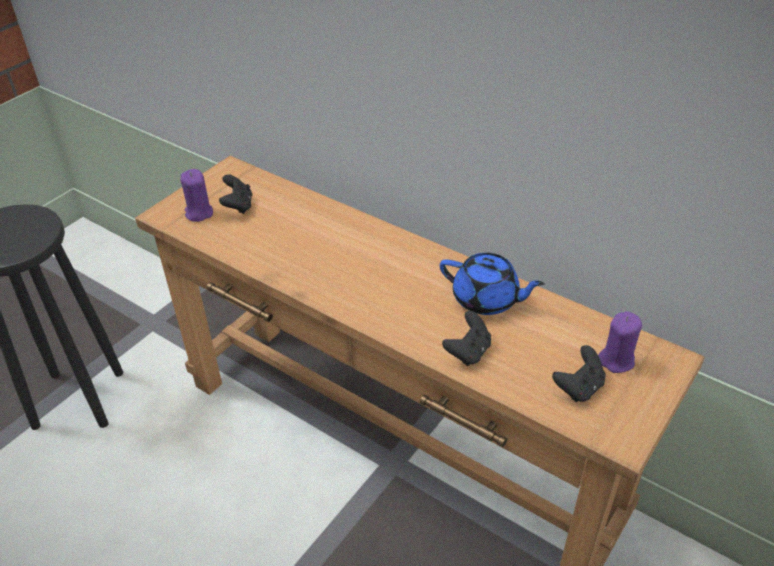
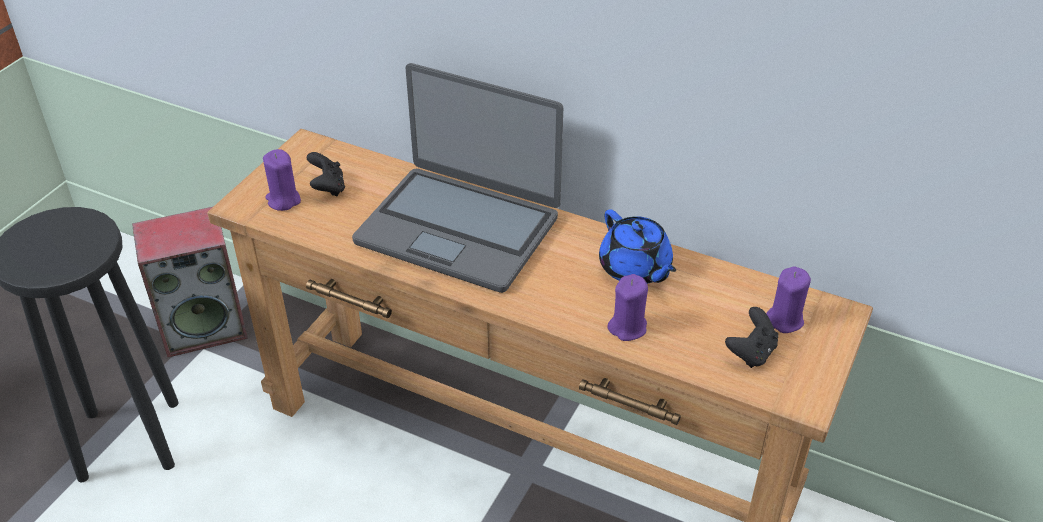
camera: 10 degrees left, 0 degrees up
(158, 313) = (205, 326): none -> speaker
(339, 250) = (459, 228): none -> laptop
(468, 352) = (627, 327): black game controller -> purple candle
(486, 299) = (635, 269): blue teapot -> blue teapot turned 45 degrees clockwise

